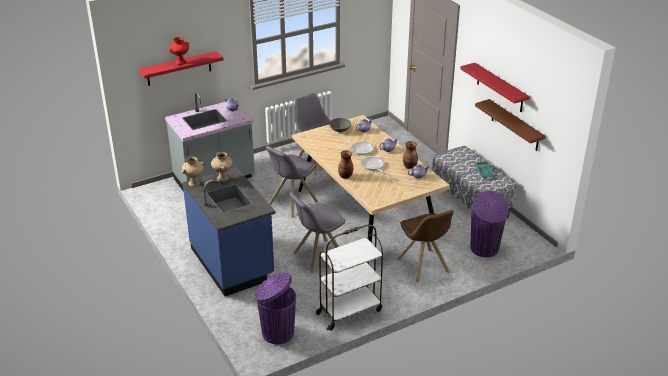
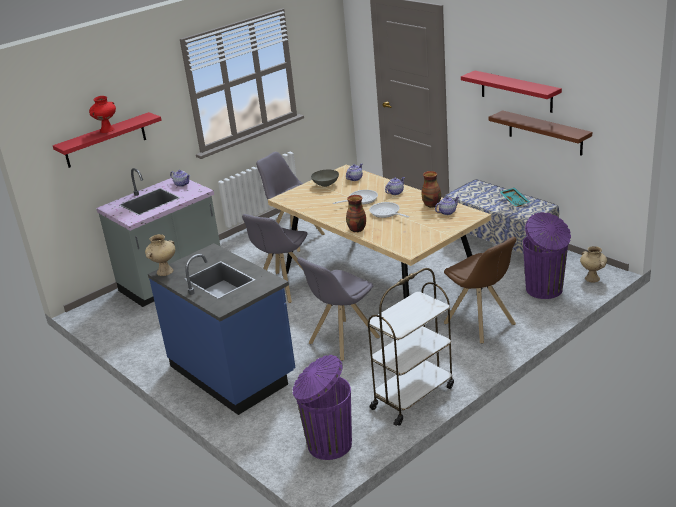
camera: 10 degrees left, 5 degrees down
(223, 178) = (201, 258): beige vase -> beige vase (592, 278)

